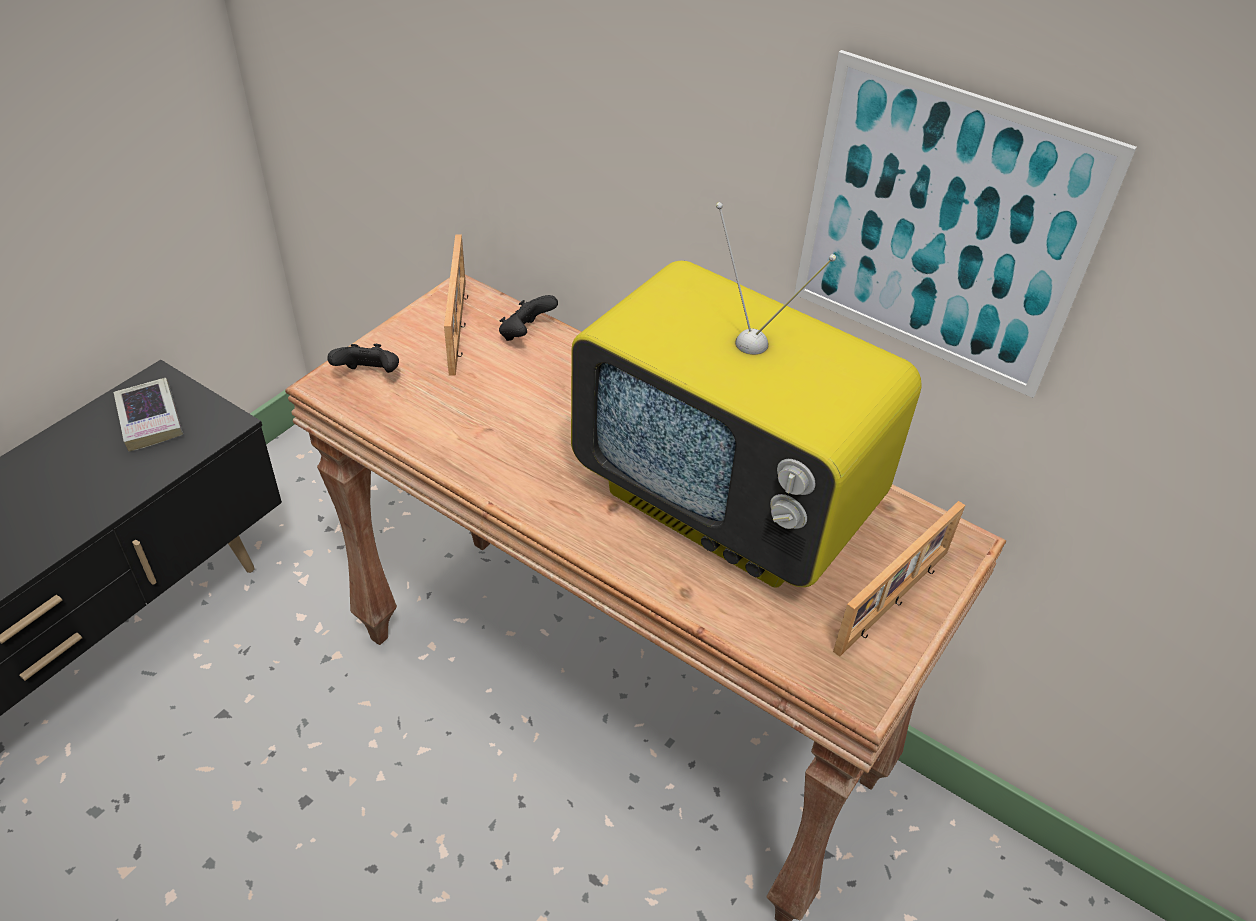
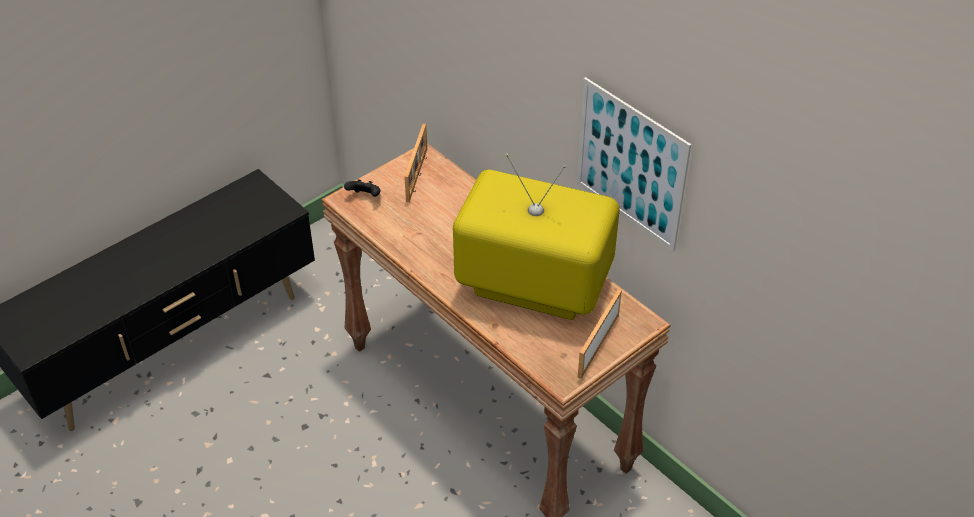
camera: 15 degrees right, 0 degrees up
(150, 419) = (249, 203): book -> none
(525, 334) = (452, 183): black game controller -> none
(729, 503) = (531, 287): television -> television turned 150 degrees clockwise
(894, 602) = (597, 345): picture frame -> picture frame turned 150 degrees clockwise

